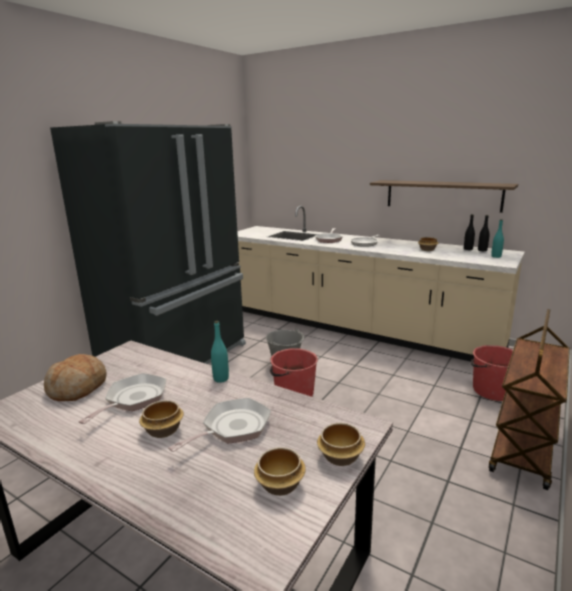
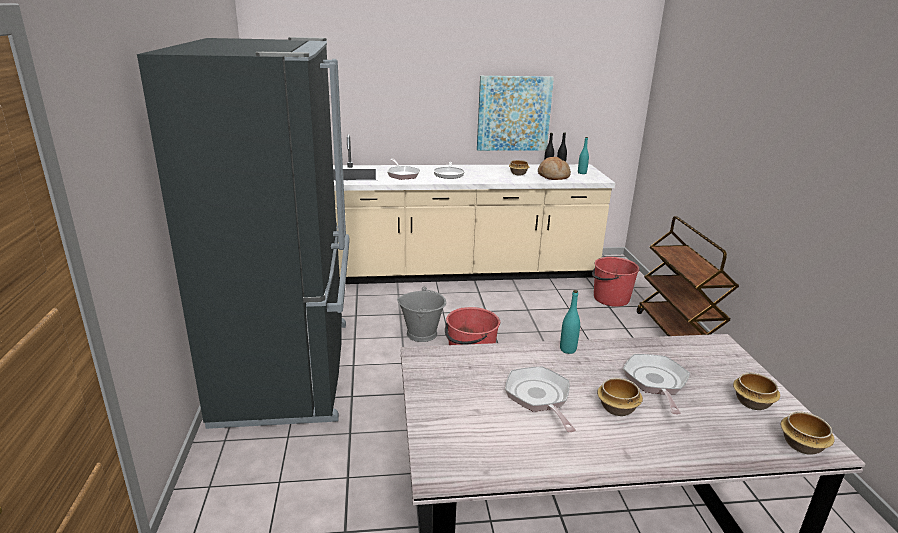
camera: 40 degrees left, 5 degrees up
(78, 388) = (464, 412): bread -> bread (553, 176)
(341, 457) = (747, 369): bowl -> bowl (803, 445)
(442, 195) = (513, 113): shelf -> picture

